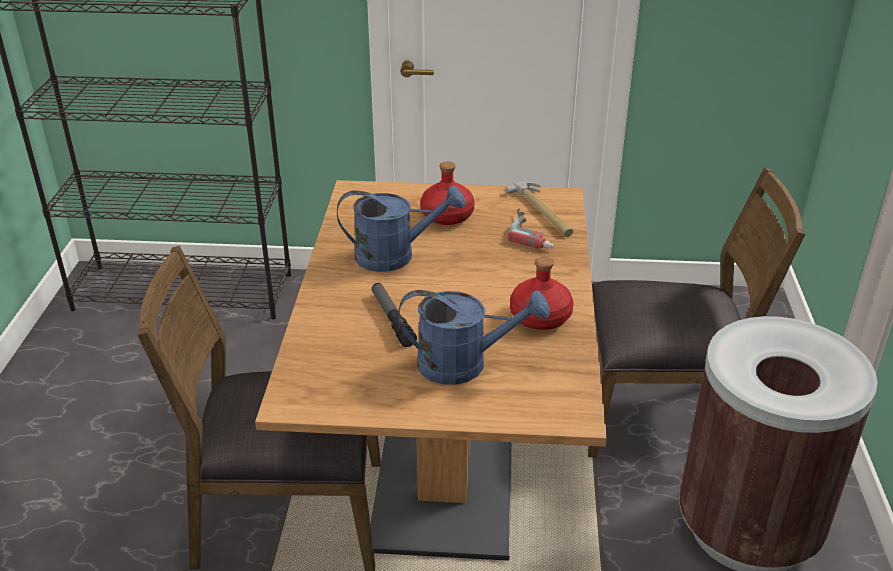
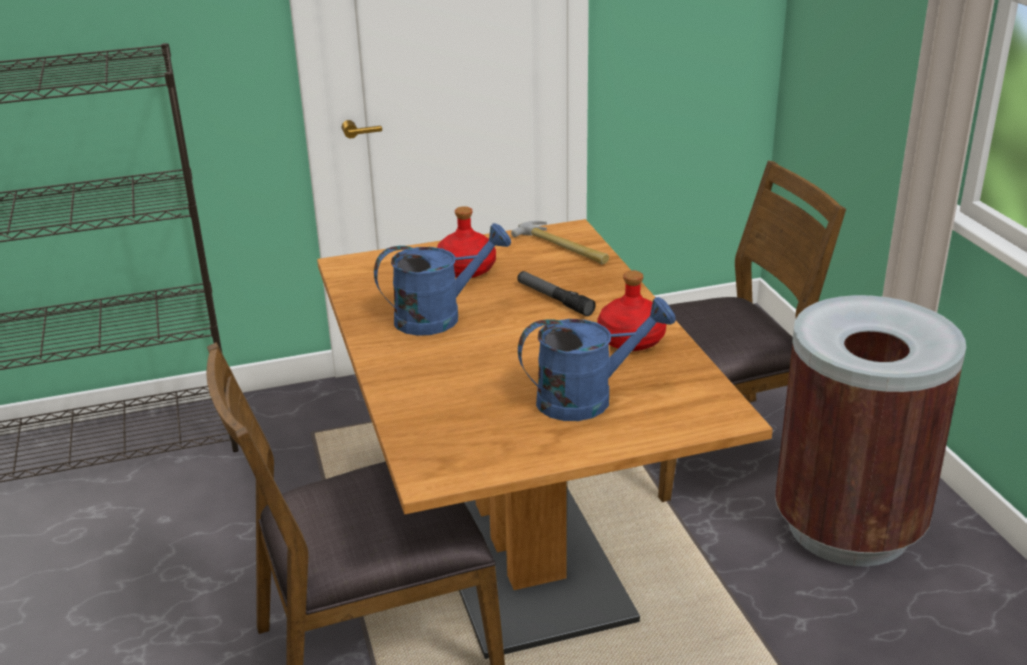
camera: 20 degrees left, 5 degrees down
(392, 319) = (481, 375): flashlight -> flashlight (554, 299)
(534, 233) = (568, 267): power drill -> none

